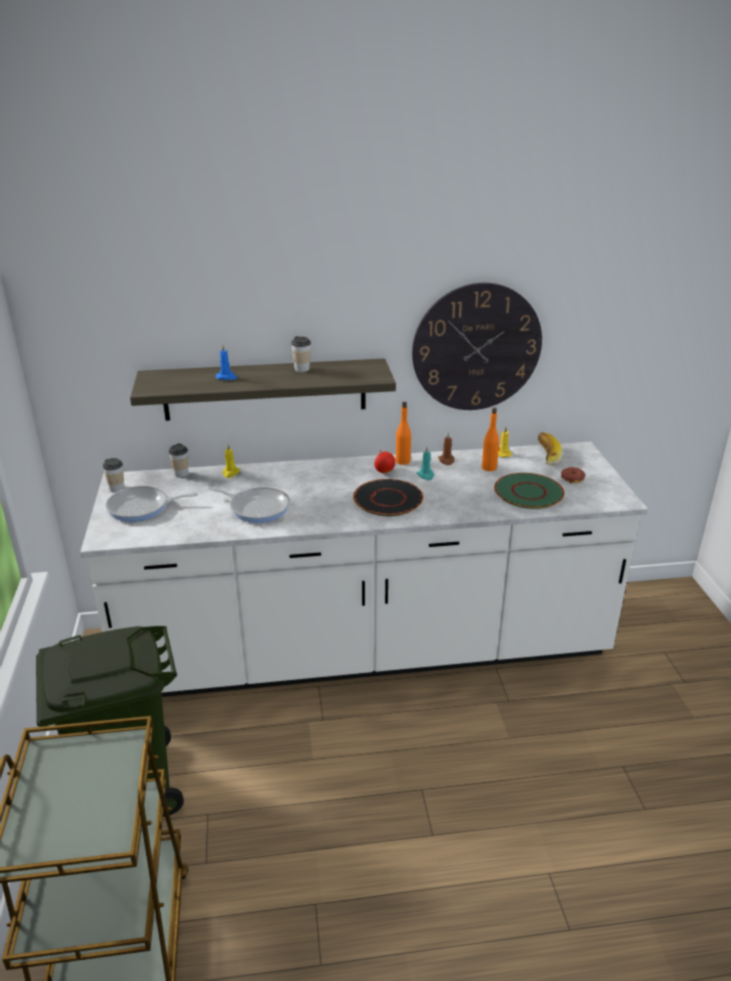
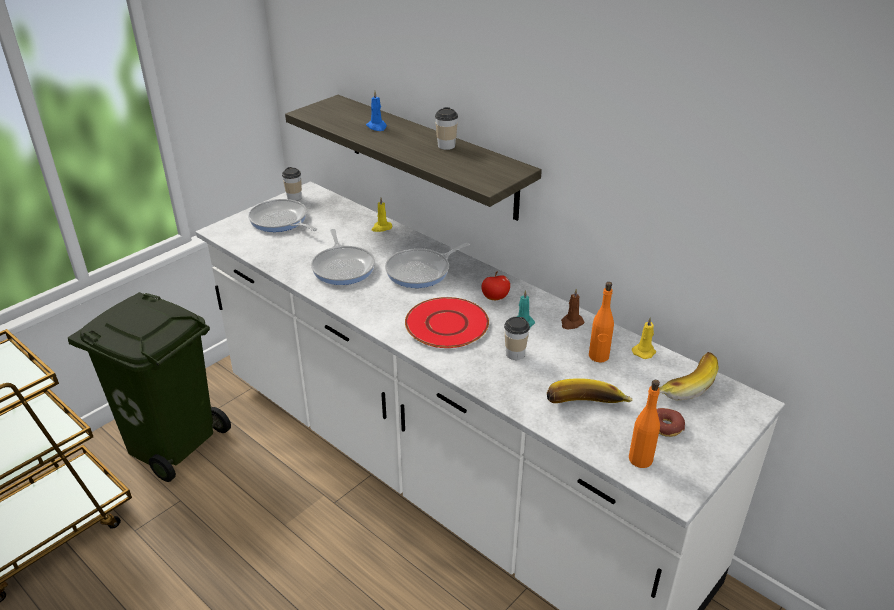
camera: 50 degrees right, 5 degrees up
(181, 474) = (350, 209): cup -> cup (515, 354)
(312, 482) = (421, 271): none -> frying pan
(388, 499) = (447, 324): black plate -> red plate
(402, 461) = (530, 298): orange bottle -> orange bottle (640, 459)
(476, 348) = (646, 199): wall clock -> none
(529, 492) = (586, 407): green plate -> banana

